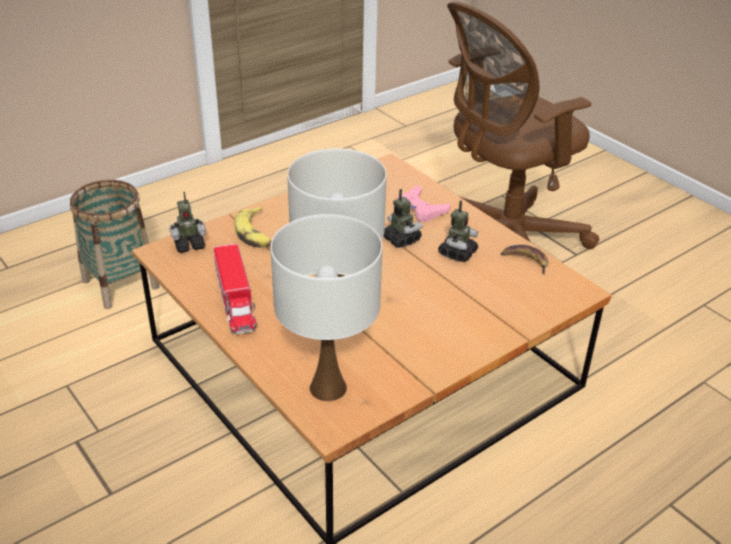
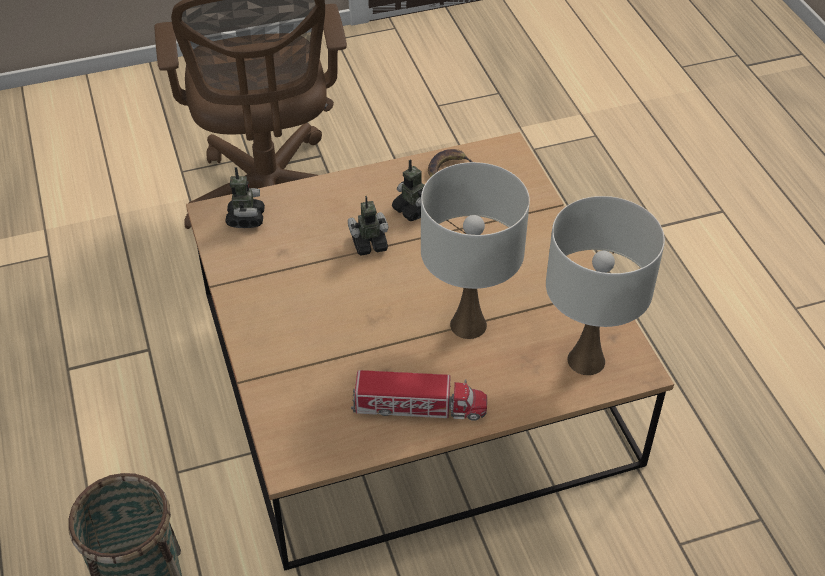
camera: 70 degrees left, 10 degrees up
(189, 244) = (288, 432): toy robot -> toy robot (246, 219)
(255, 234) = (297, 364): banana -> none
(420, 209) = (319, 213): pink game controller -> none

